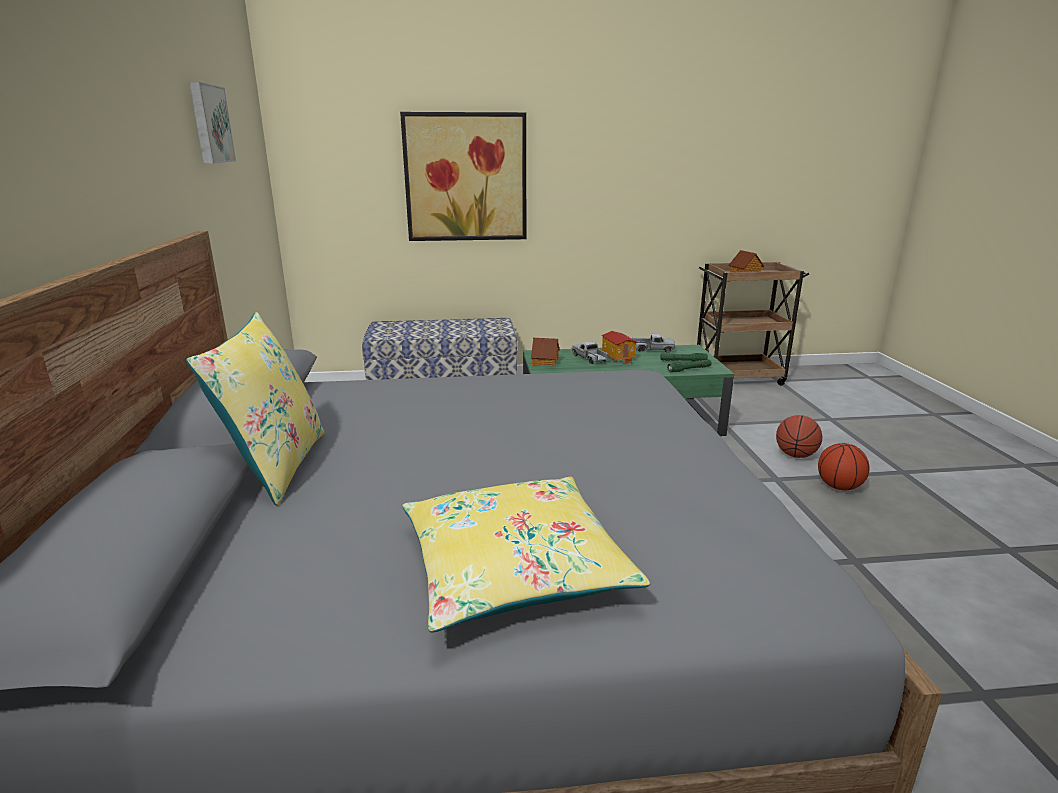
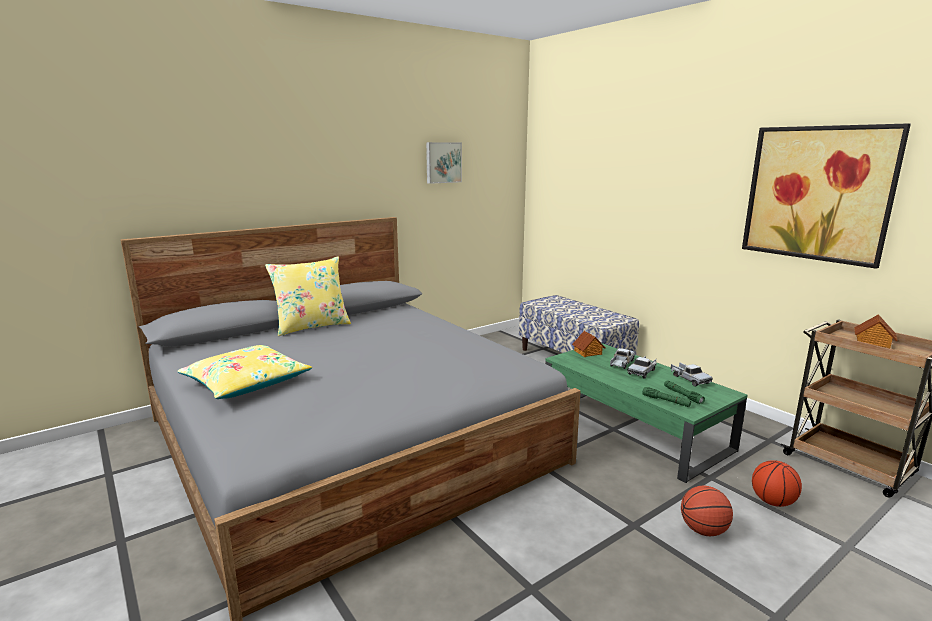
camera: 60 degrees right, 5 degrees down
(466, 178) = (626, 201): picture -> picture (817, 193)
(618, 358) = (642, 371): toy house -> toy truck
(838, 487) = (667, 567): basketball -> basketball (772, 502)

